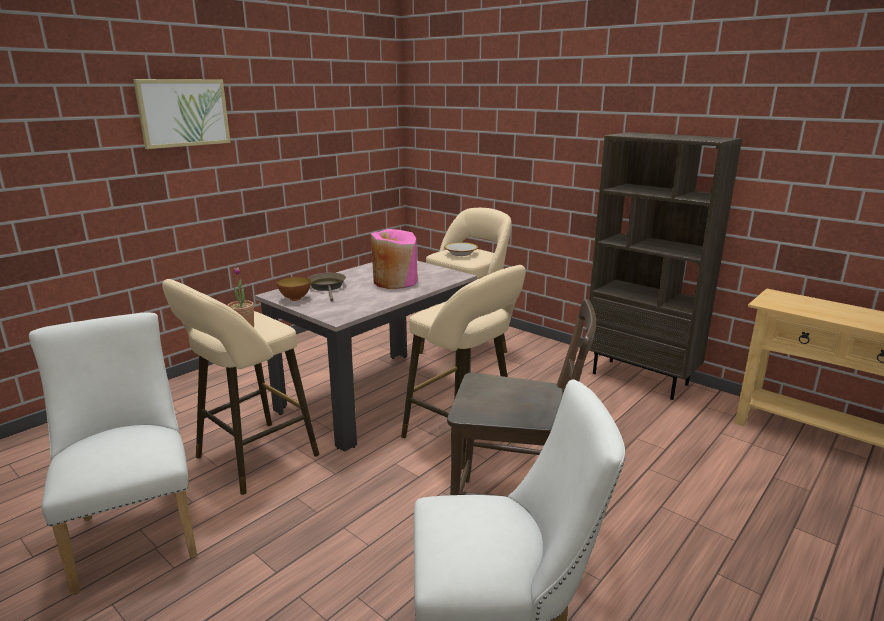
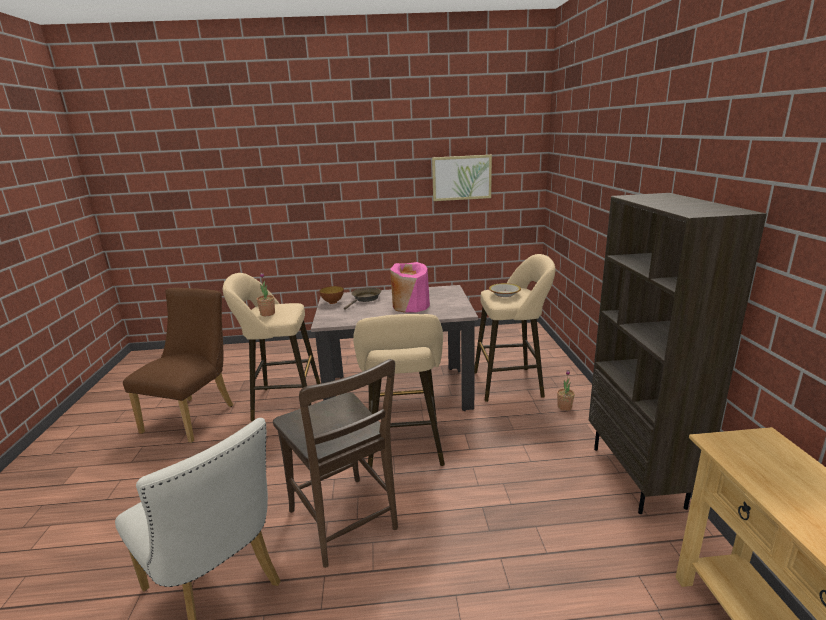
camera: 45 degrees right, 0 degrees up
(135, 530) = (194, 415): white chair -> brown chair
(183, 113) = (338, 162): picture -> picture (461, 177)
(531, 353) = (564, 407): none -> potted plant

